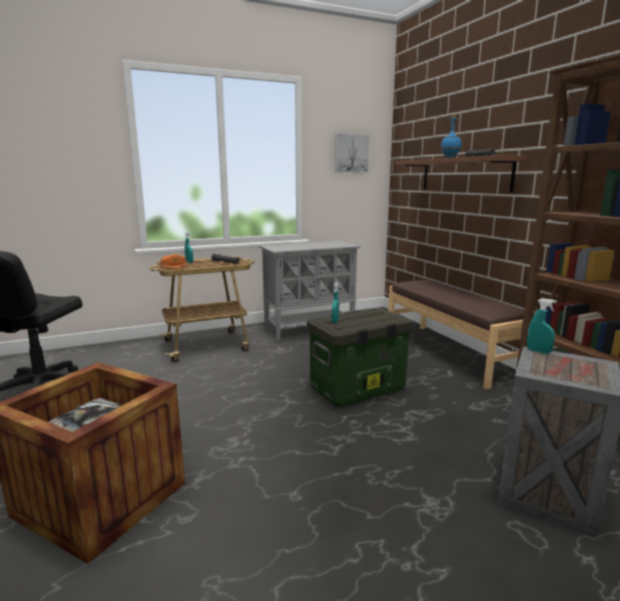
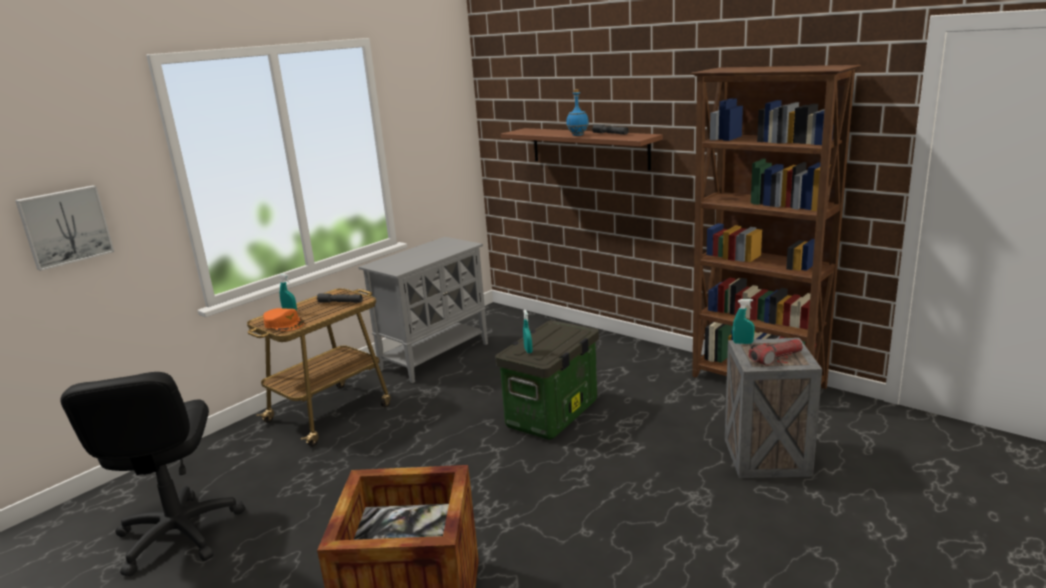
camera: 25 degrees left, 5 degrees up
(351, 154) = (435, 123): picture -> picture (65, 226)
(450, 353) = (609, 346): brown bench -> none
(568, 372) = (775, 358): none -> flashlight

